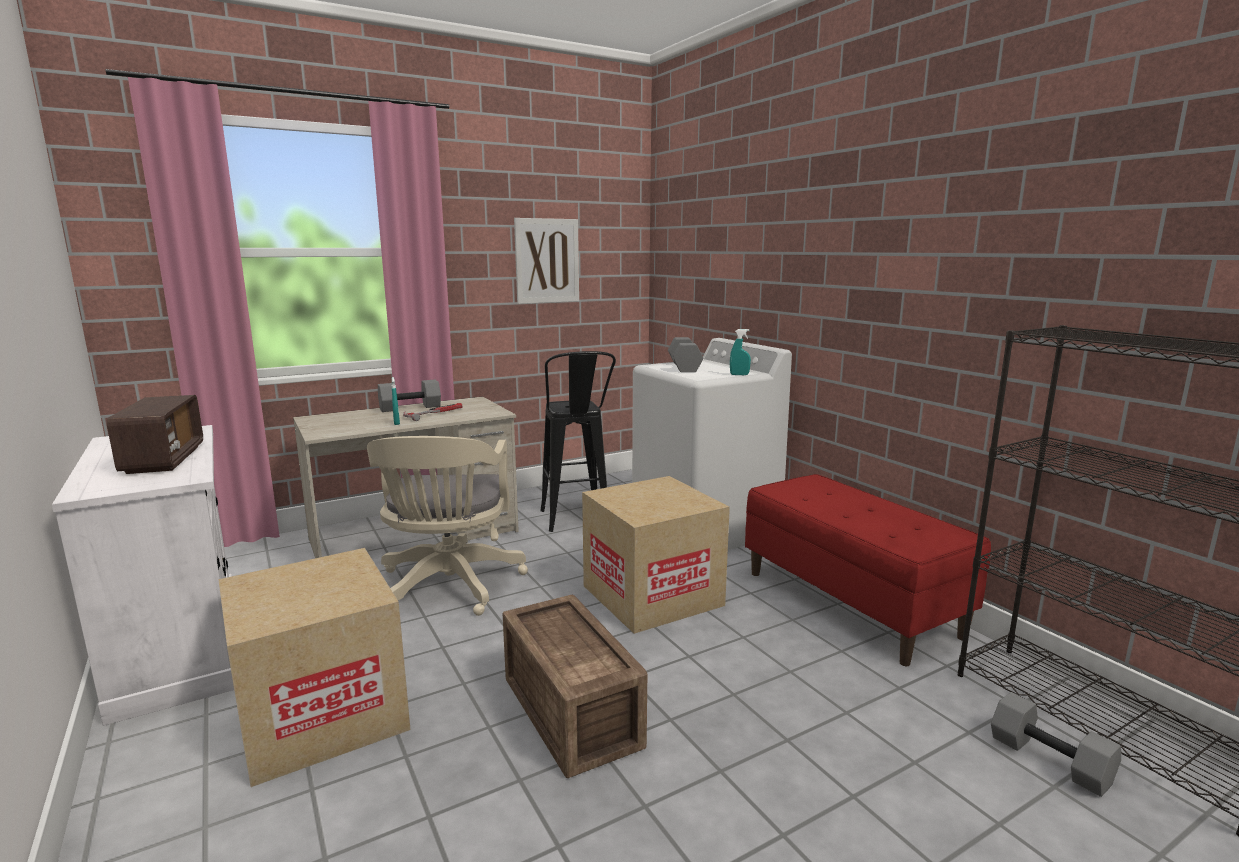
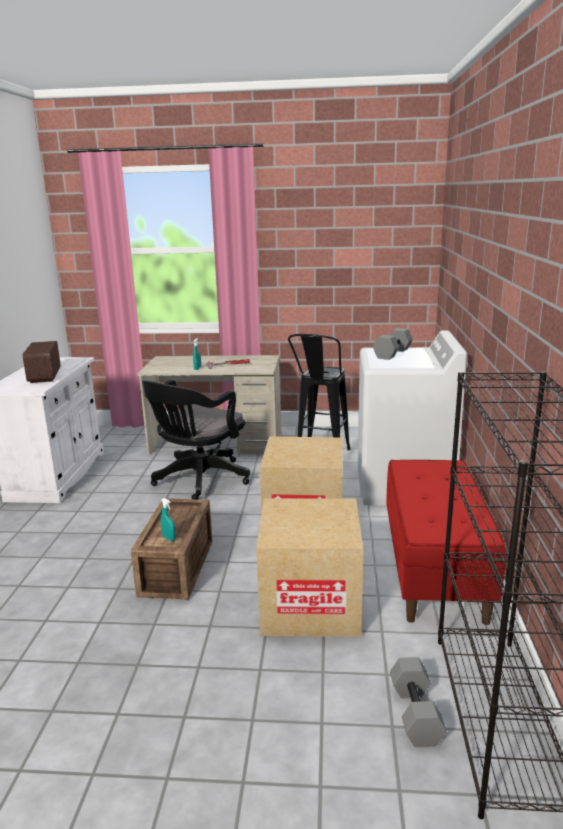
camera: 35 degrees right, 5 degrees up
(163, 459) = (45, 376): radio -> radio turned 150 degrees clockwise
(321, 715) = (76, 527): cardboard box -> cardboard box (310, 604)
(410, 407) = (223, 358): grey dumbbell -> none
(449, 588) = (198, 480): beige office chair -> black office chair
(547, 261) = (343, 254): picture -> none
(739, 375) = (415, 367): turquoise spray bottle -> turquoise spray bottle (169, 538)

